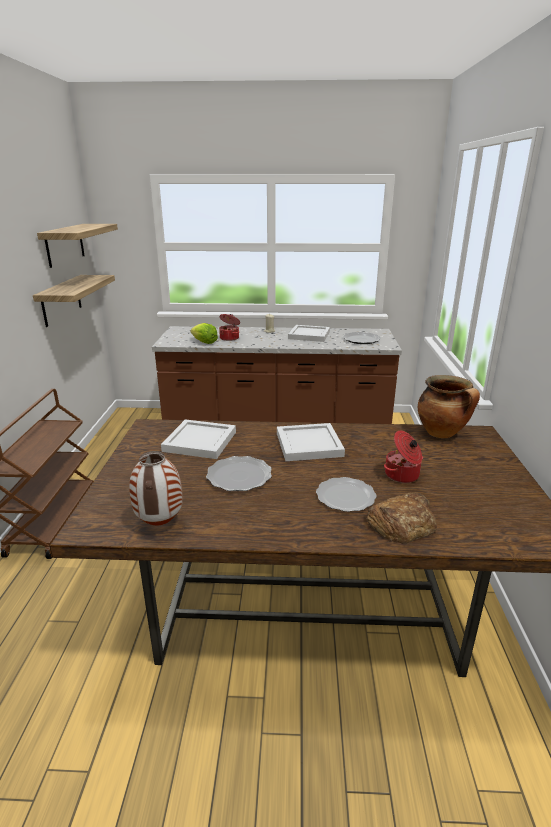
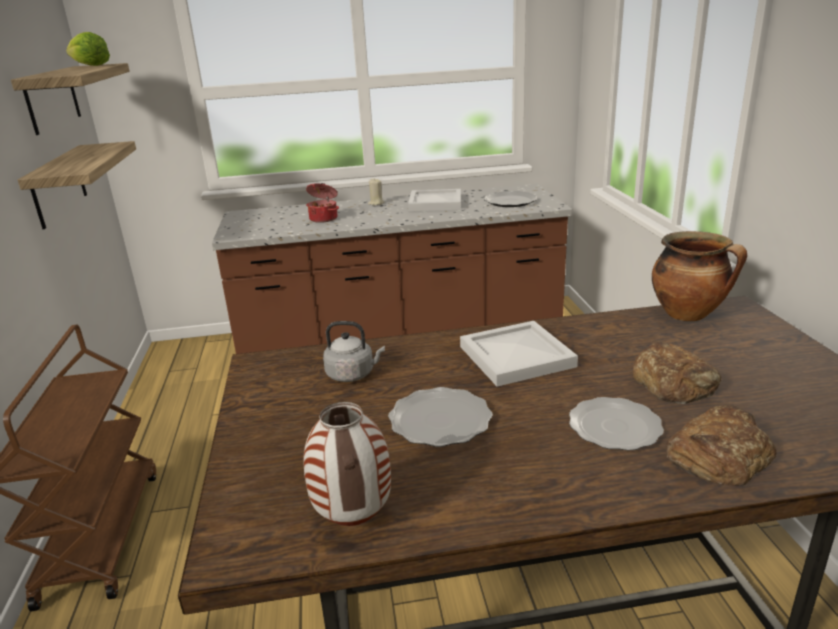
camera: 10 degrees left, 0 degrees up
(201, 441) = (353, 374): white tray -> grey kettle
(204, 342) = (289, 228): lettuce -> lettuce (90, 65)
(402, 475) = (674, 382): cooking pot -> bread

